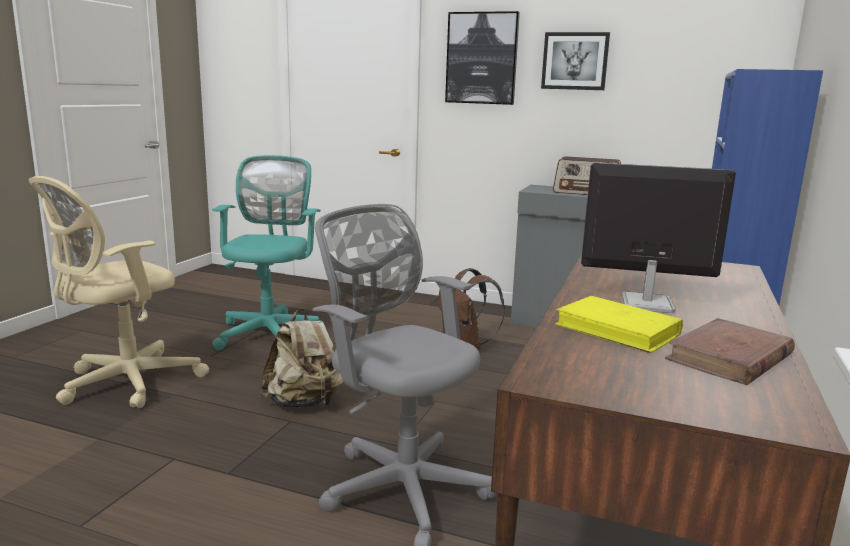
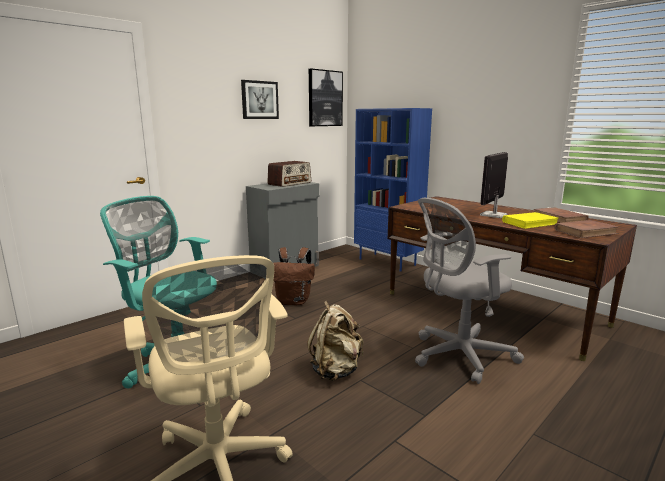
camera: 65 degrees left, 0 degrees up
(482, 58) = (200, 97): picture -> picture (325, 98)
(609, 376) = (585, 232): none -> brown book

